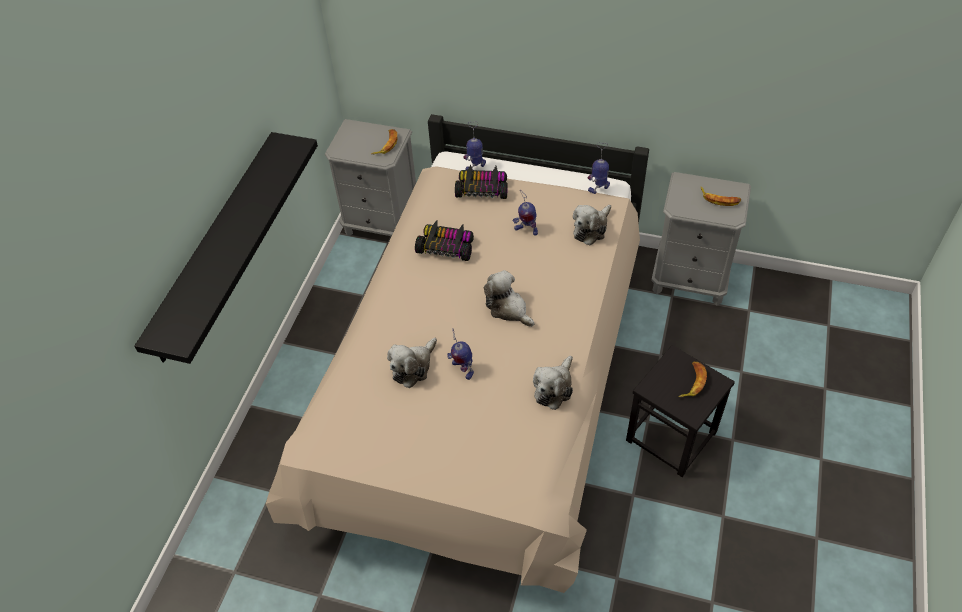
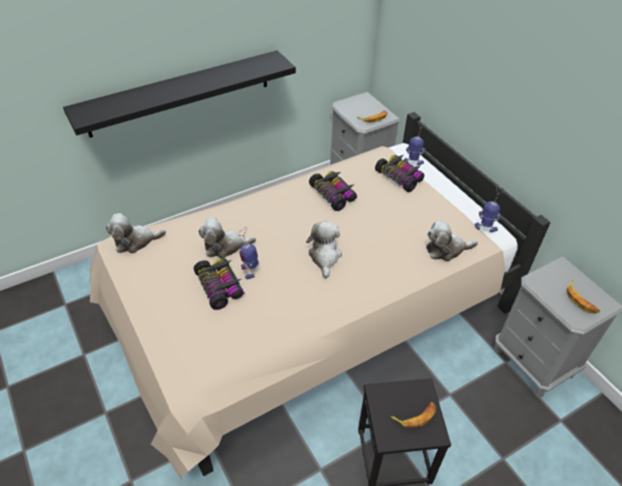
camera: 40 degrees right, 5 degrees down
(456, 403) = (220, 286): none -> toy car
(526, 230) = (398, 219): toy robot -> none
(554, 388) = (290, 327): plush toy -> plush toy (135, 241)

